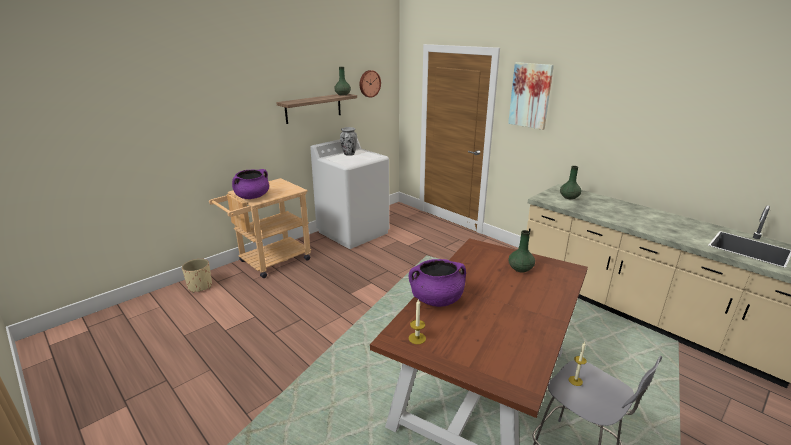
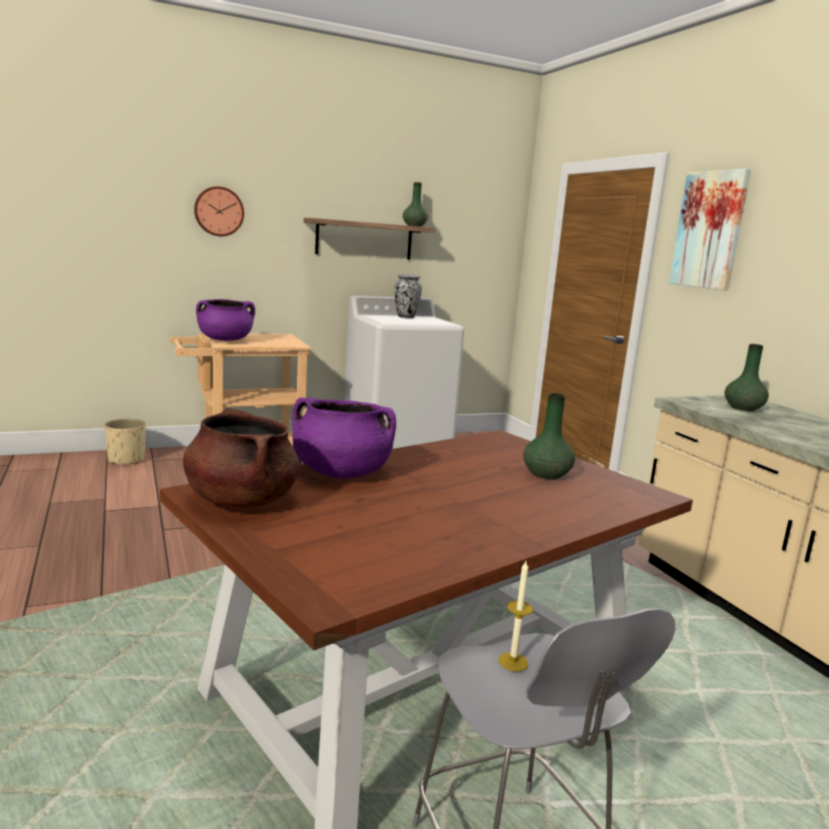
camera: 20 degrees right, 10 degrees down
(369, 83) = (468, 221): wall clock -> wall clock (219, 211)
(417, 338) = (241, 500): candle -> brown cooking pot

